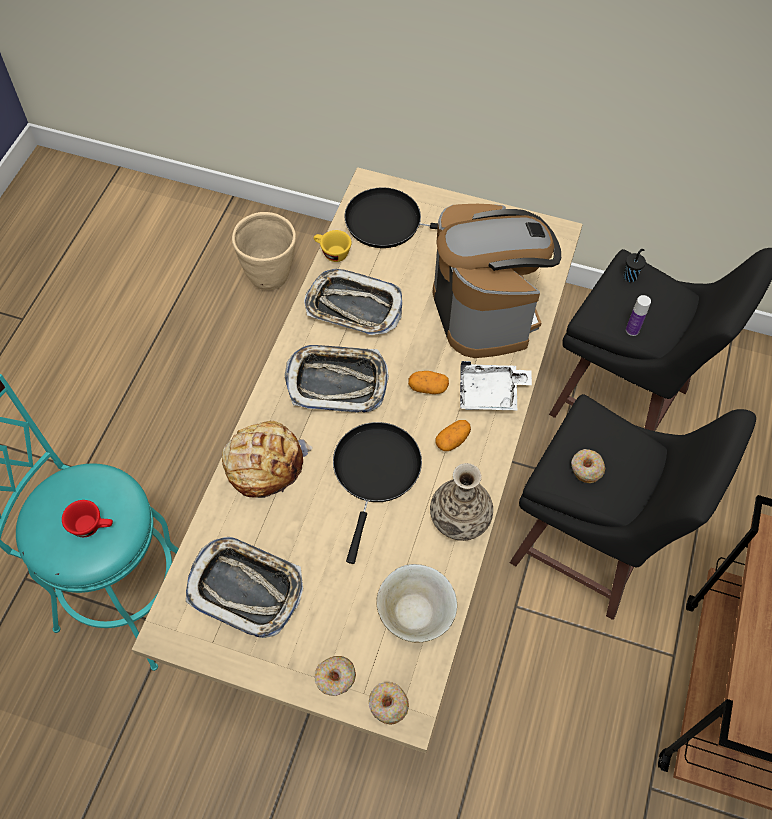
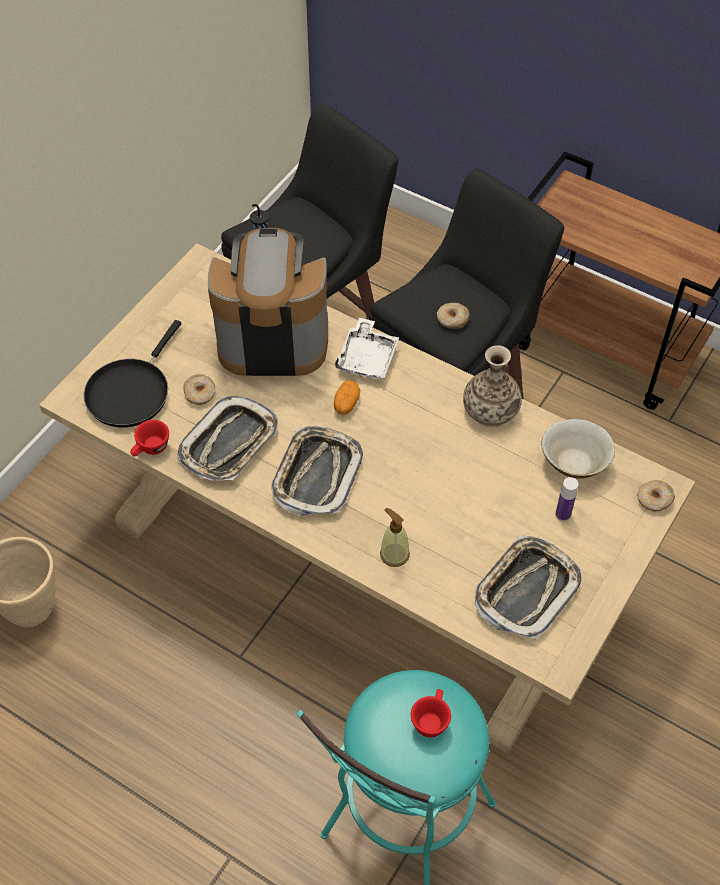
camera: 75 degrees left, 5 degrees down
(264, 464) = (394, 554): bread -> soap dispenser
(332, 253) = (151, 449): yellow cup -> red cup
(335, 678) = (625, 534): donut -> donut (200, 394)
(375, 472) = (428, 464): black frying pan -> none
(452, 440) = (409, 397): potato -> none
(632, 330) = (319, 249): bottle -> bottle (563, 514)

